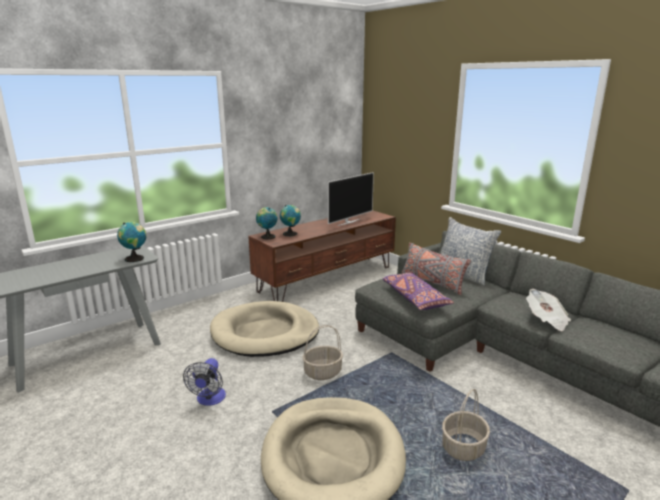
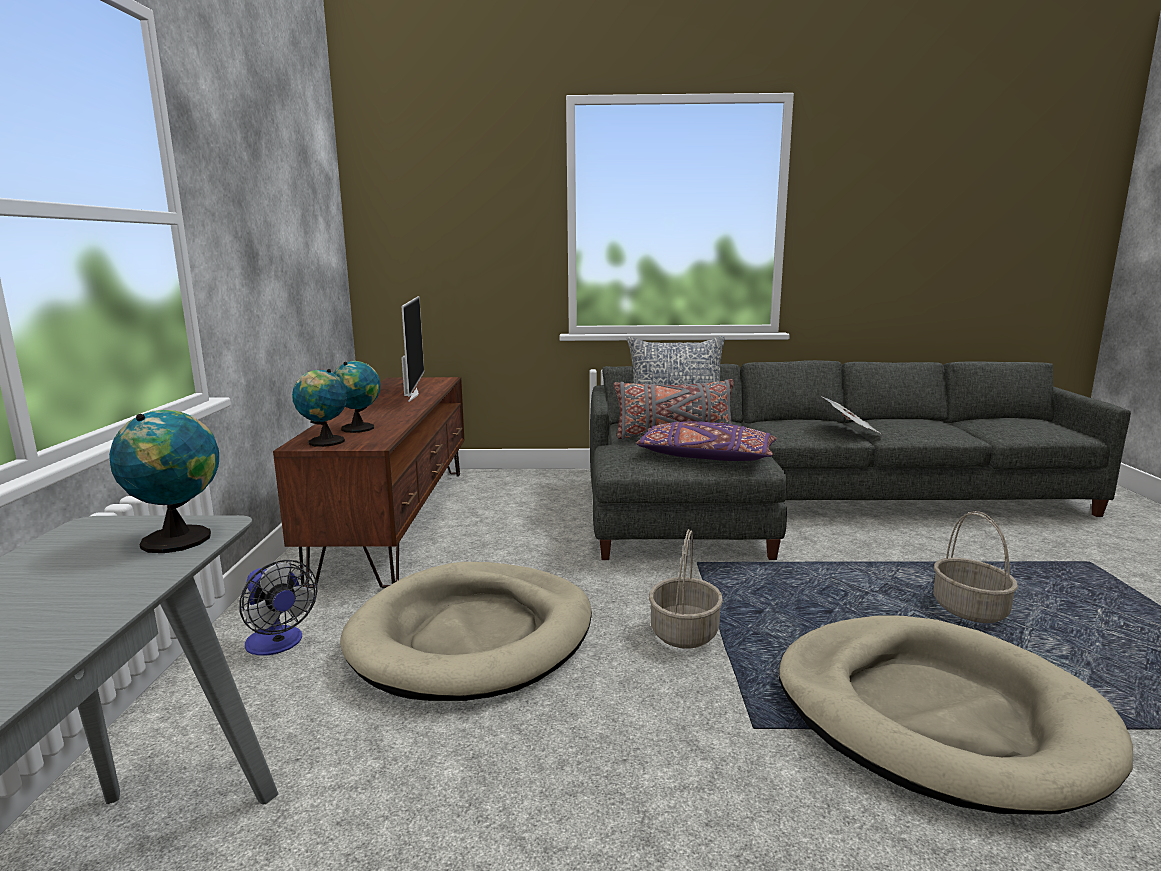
camera: 50 degrees left, 5 degrees down
(209, 400) = (631, 795): fan -> fan (278, 644)

